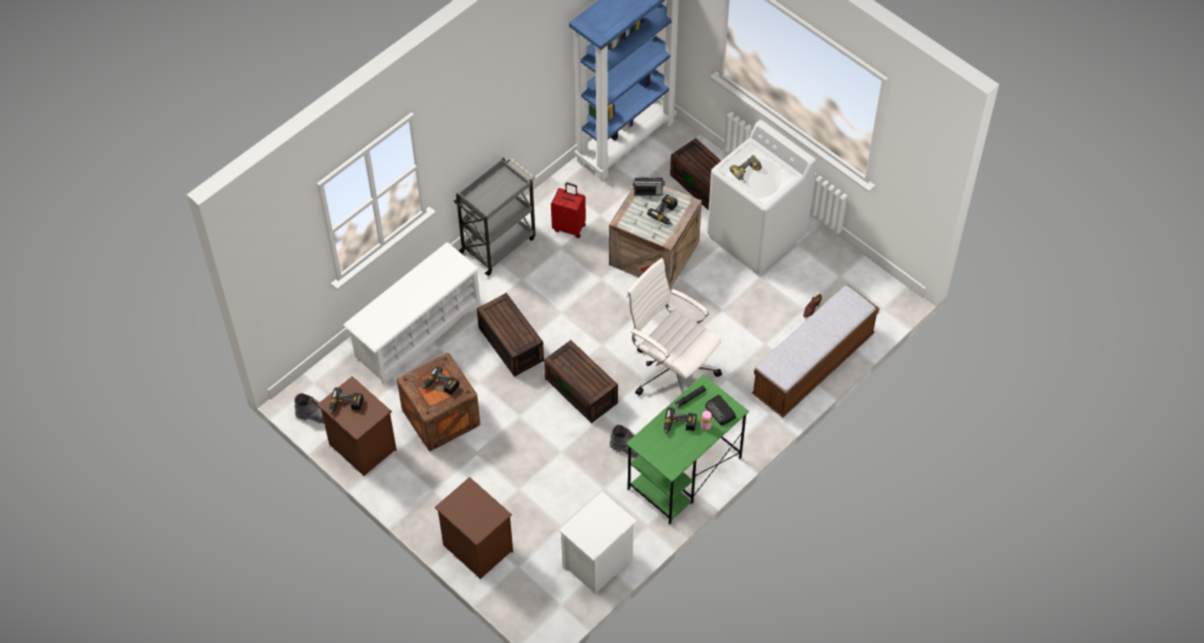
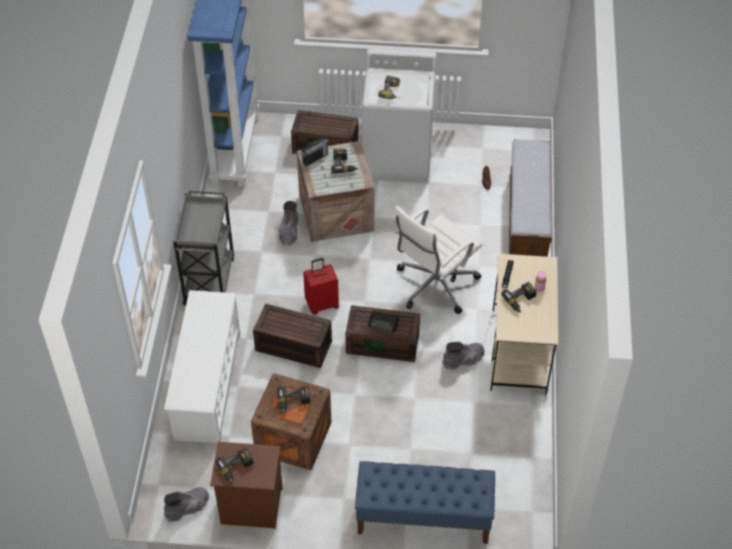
camera: 40 degrees left, 5 degrees down
(476, 548) = (423, 517): brown nightstand -> blue bench
(569, 227) = (253, 233): red suitcase -> red suitcase (322, 304)
(598, 563) = (526, 460): white nightstand -> none
(600, 244) = (289, 231): none -> grey boot
(672, 370) = (434, 285): white office chair -> white office chair turned 45 degrees counterclockwise
(684, 474) = (519, 351): green desk -> beige desk
(720, 412) = (538, 271): radio -> radio (384, 323)

